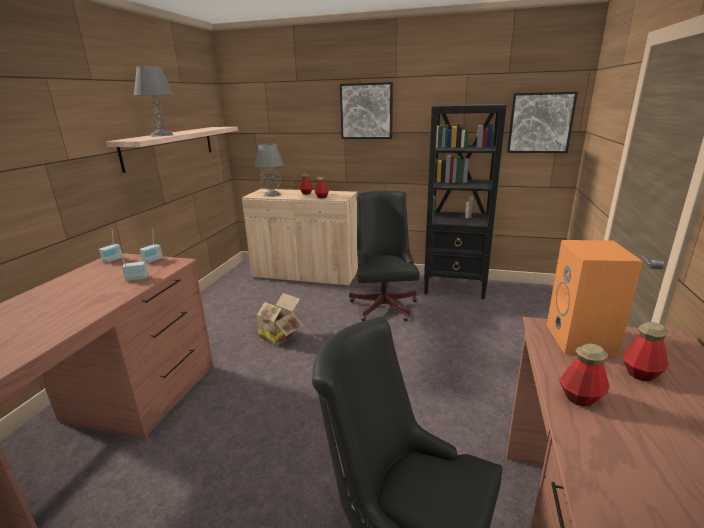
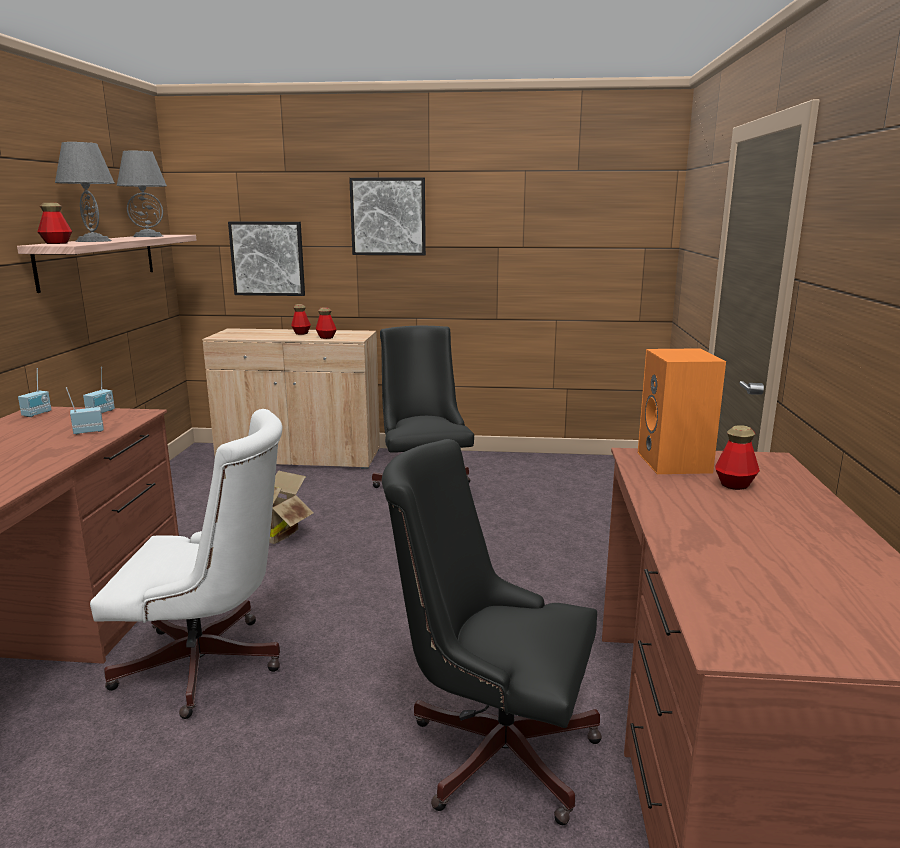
camera: 10 degrees left, 5 degrees down
(214, 450) = (210, 666): none -> white office chair
(271, 194) = (248, 335): grey table lamp -> grey table lamp (147, 236)
(455, 287) = (521, 464): black bookcase -> none
(540, 123) = (621, 236): picture -> picture (267, 258)
(580, 397) = (672, 504): bottle -> bottle (56, 243)

